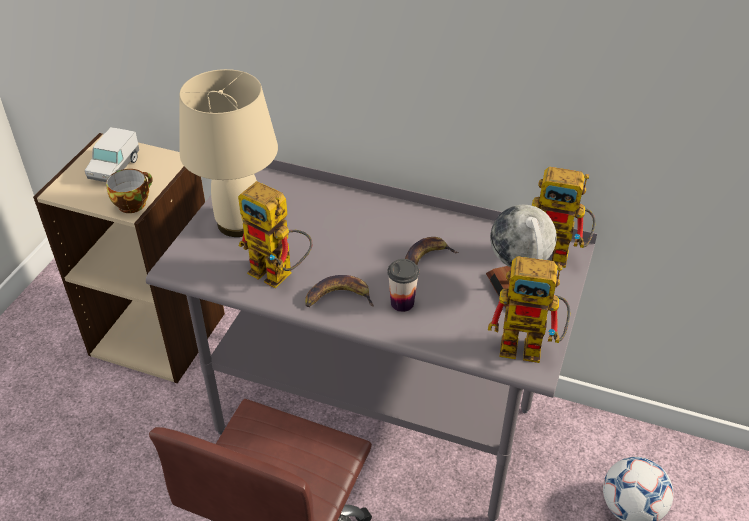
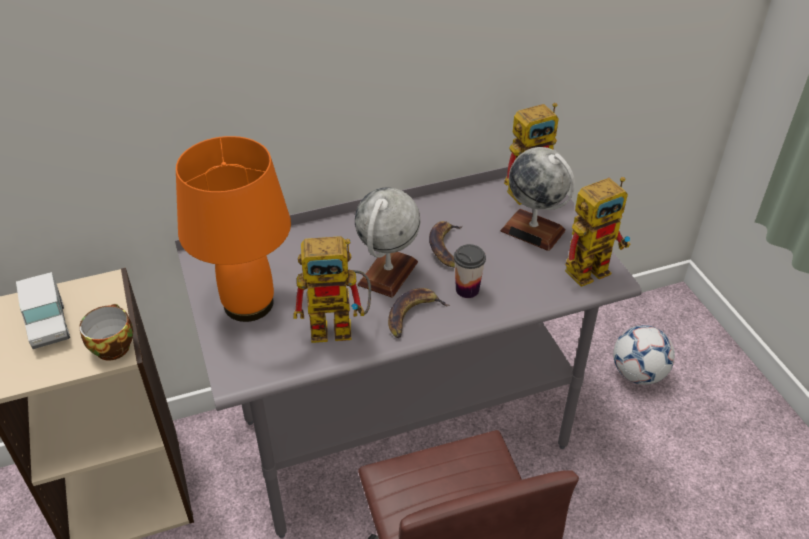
camera: 40 degrees left, 0 degrees up
(240, 223) = (250, 304): beige table lamp -> orange table lamp
(357, 256) = (388, 273): none -> globe

